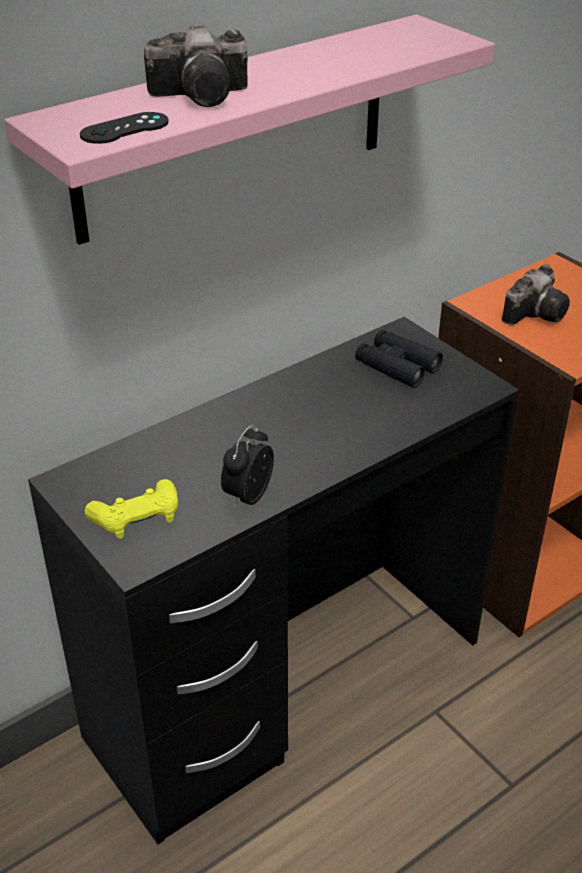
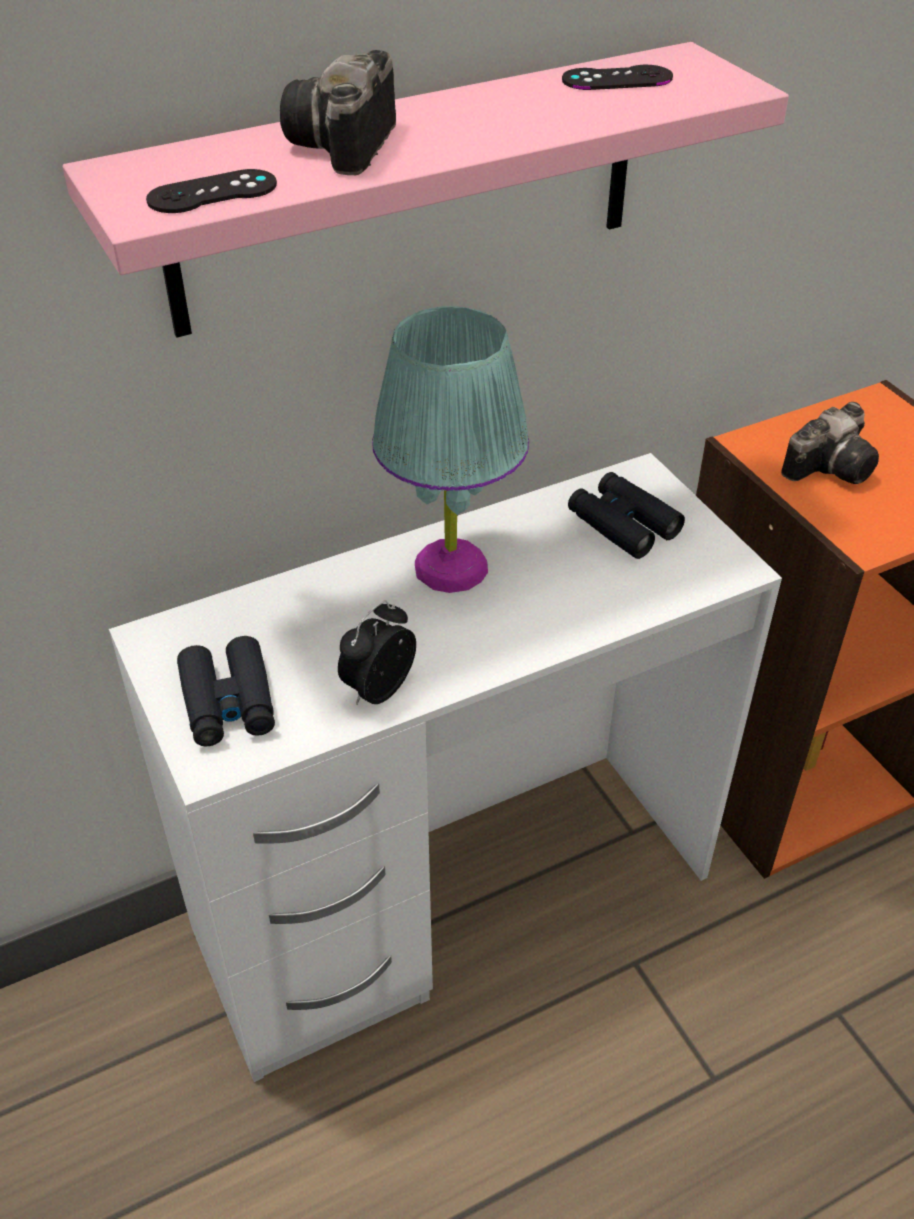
camera: 10 degrees right, 5 degrees up
(137, 518) = (228, 703): yellow game controller -> black binoculars
(205, 95) = (344, 148): camera -> camera turned 105 degrees clockwise
(279, 408) = (452, 567): none -> turquoise table lamp
(287, 686) = (453, 900): black desk -> white desk
(375, 40) = (617, 79): none -> black game controller

